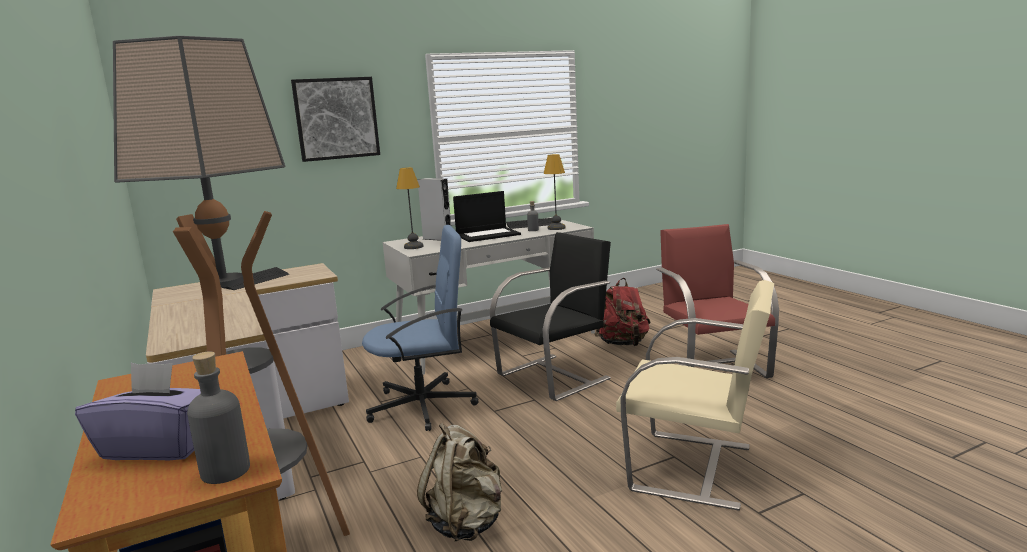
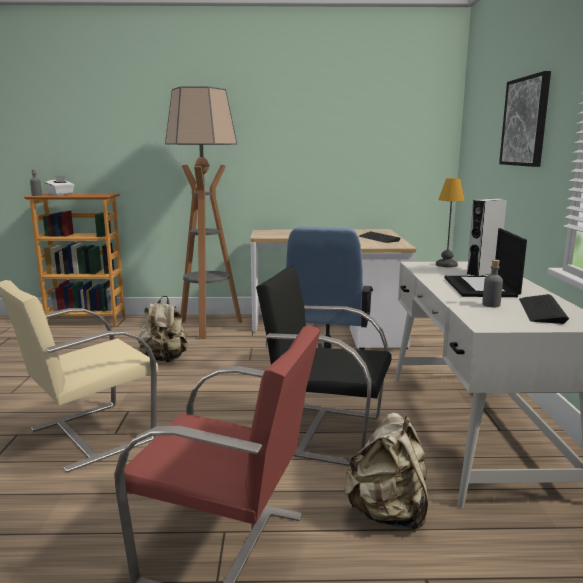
camera: 115 degrees right, 0 degrees up
(160, 446) = (61, 194): purple tissue box -> white tissue box
(555, 376) = (325, 432): black chair -> black chair turned 120 degrees clockwise
(556, 228) = (494, 315): table lamp -> none
(623, 344) = (388, 513): red backpack -> beige backpack

